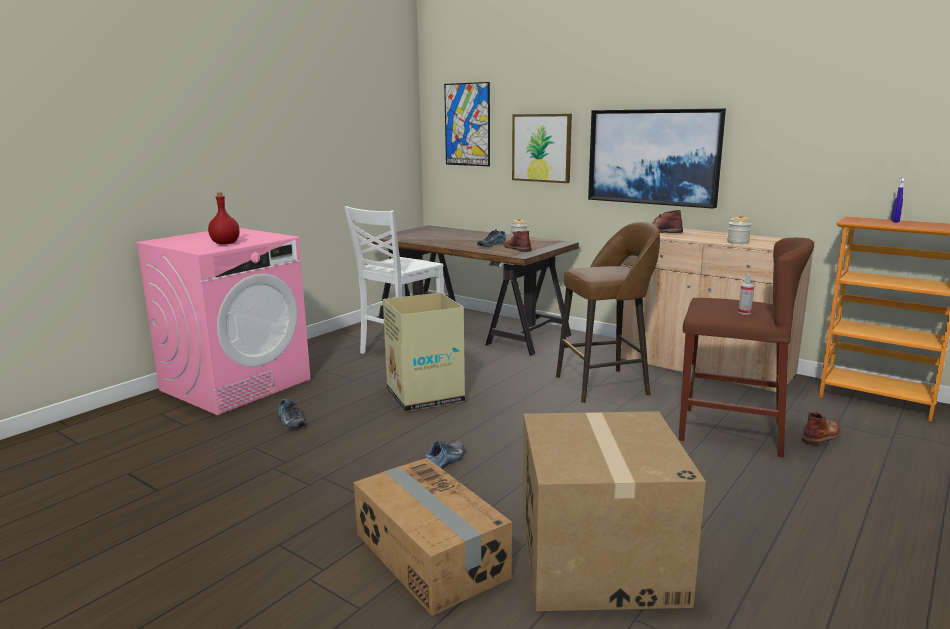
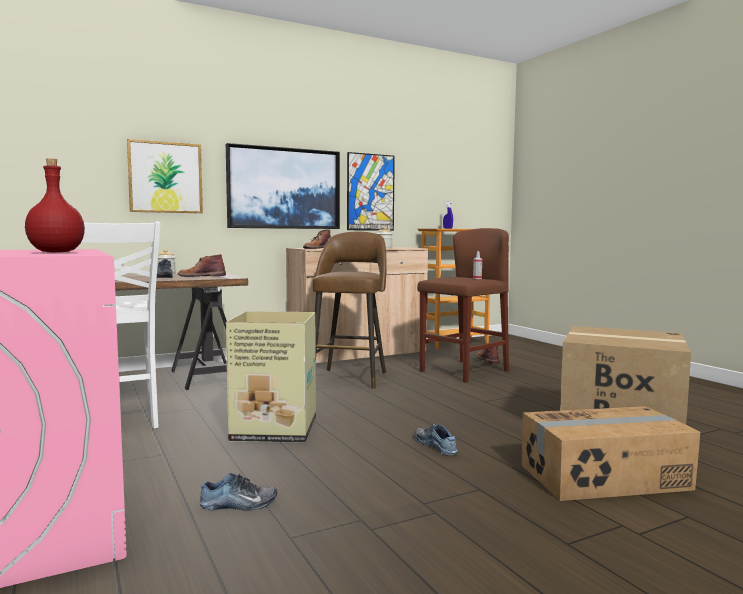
camera: 65 degrees left, 10 degrees down
(467, 124) = (51, 146): picture -> picture (370, 192)

